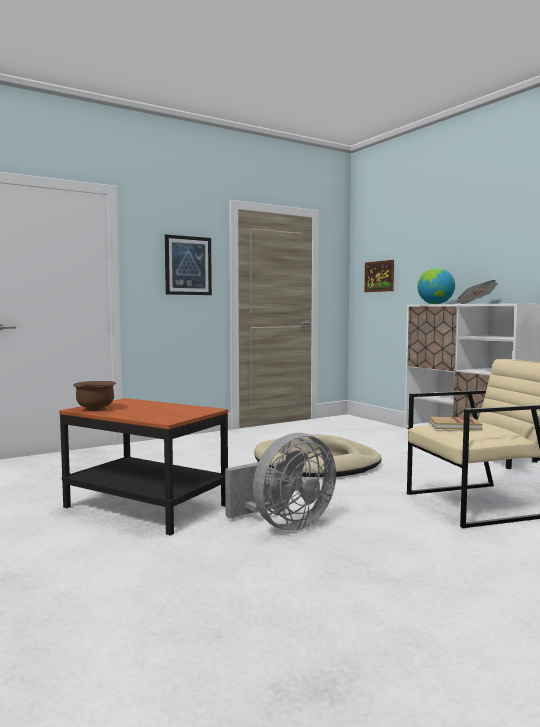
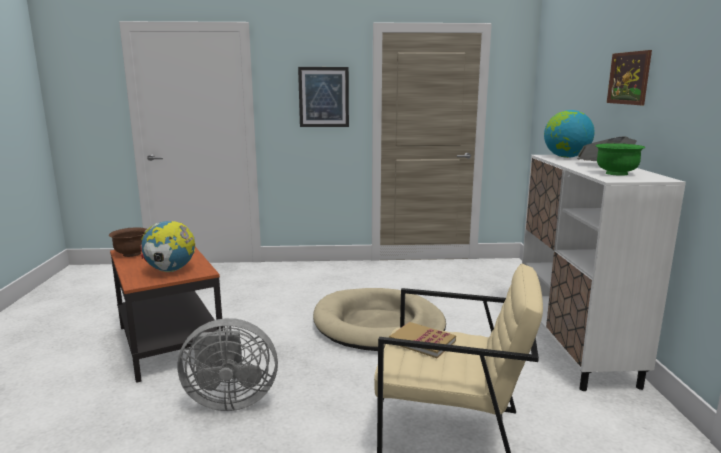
camera: 30 degrees right, 10 degrees up
(176, 412) = (170, 271): none -> globe
(379, 276) = (552, 105): picture -> picture (629, 78)
(502, 303) = (616, 173): none -> green bowl

